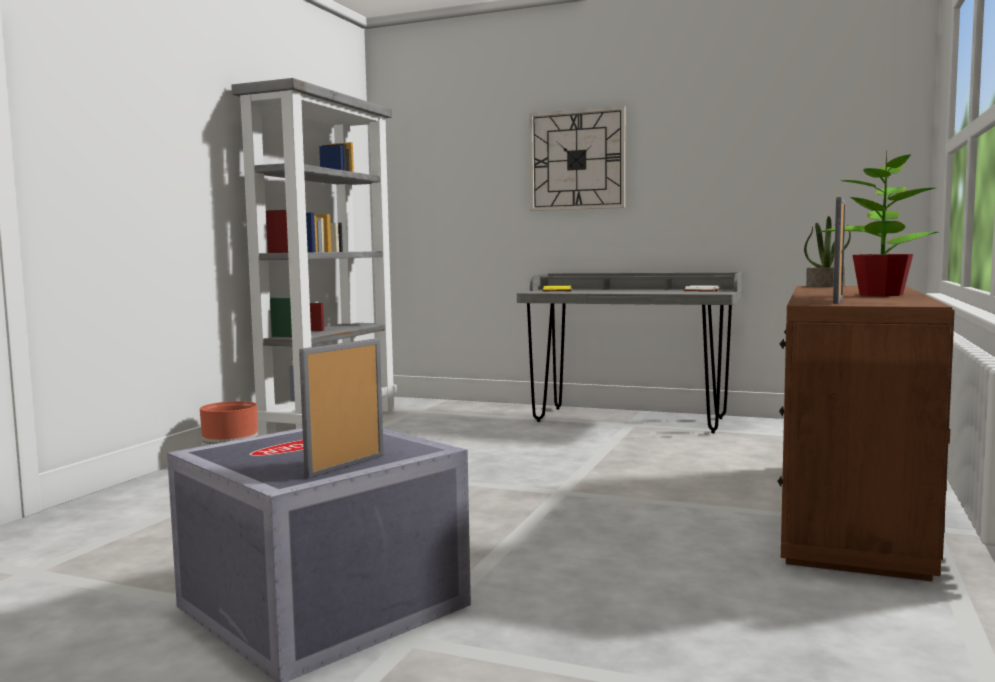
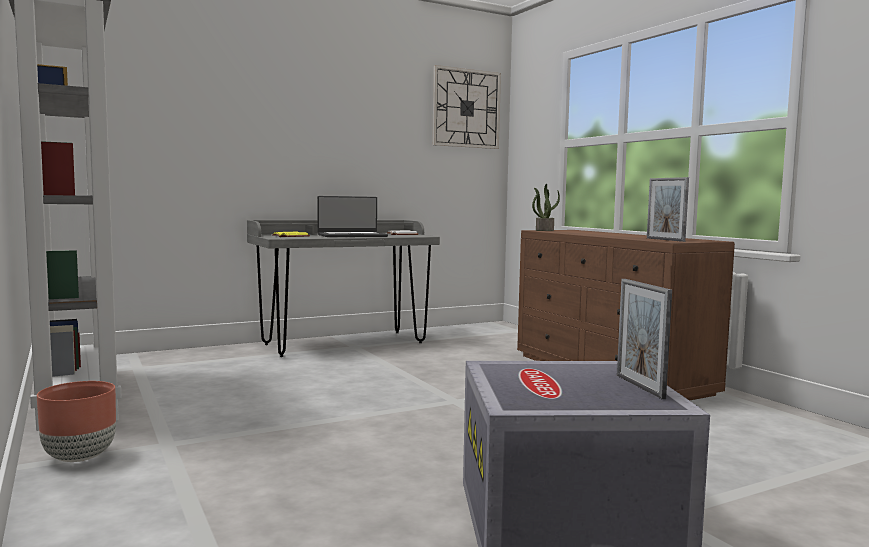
camera: 50 degrees left, 0 degrees up
(577, 160) = (274, 118): wall clock -> wall clock (466, 108)
(629, 291) = (352, 235): none -> laptop
(880, 295) = (634, 235): potted plant -> none

